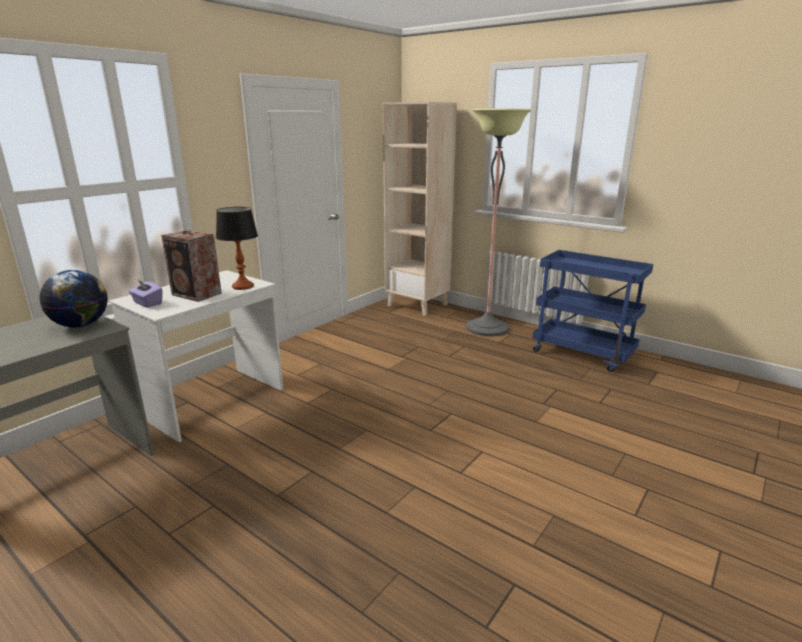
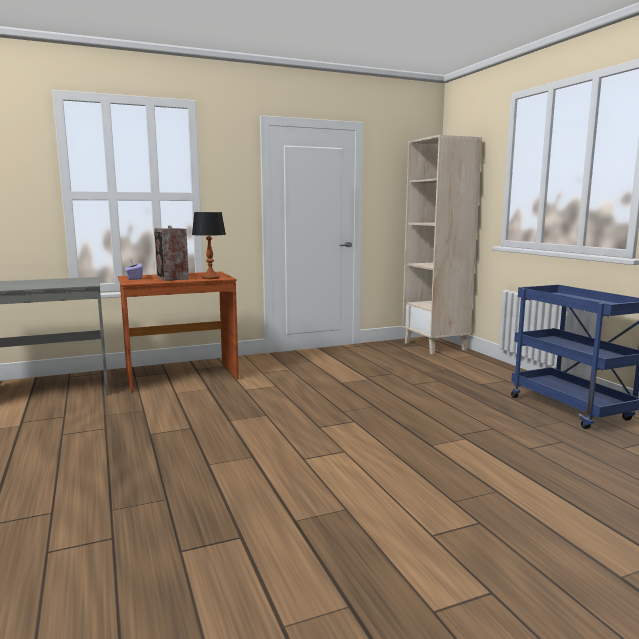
camera: 30 degrees right, 10 degrees down
(81, 325) = (78, 282): globe -> none
(213, 402) = (181, 376): white desk -> brown desk
(487, 328) = (485, 372): floor lamp -> none

